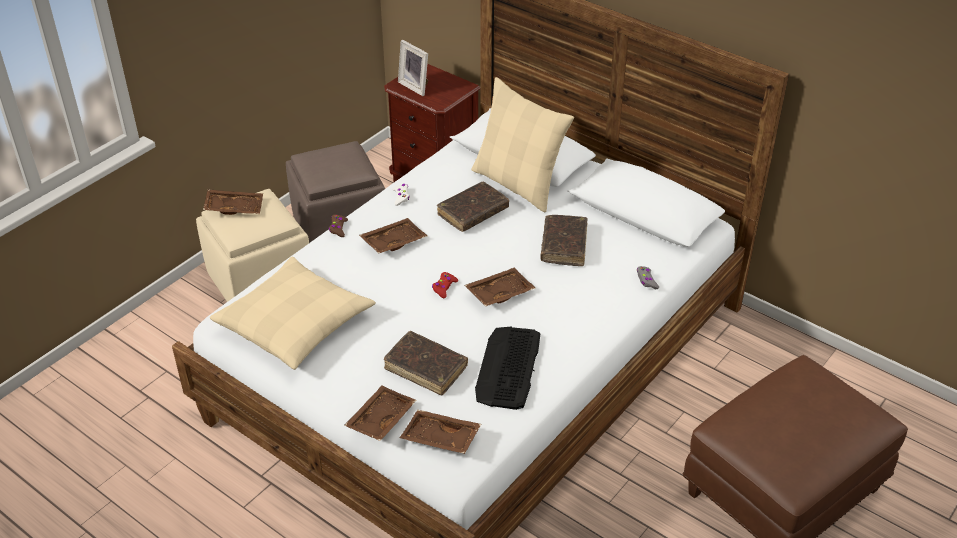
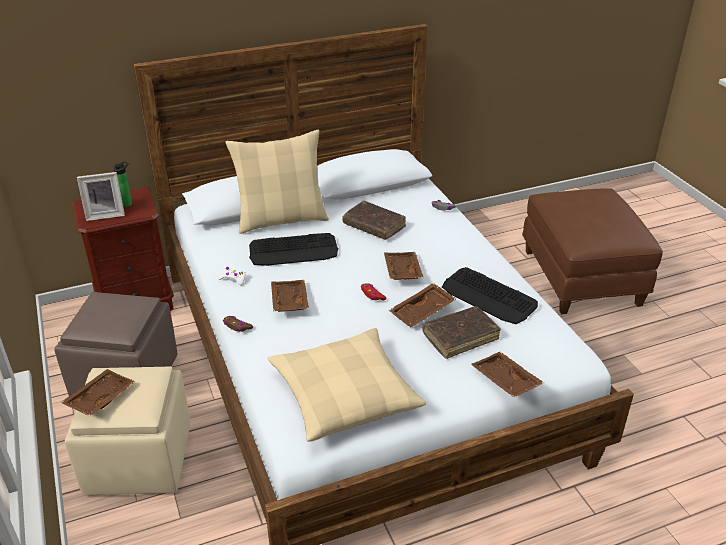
camera: 60 degrees left, 5 degrees down
(440, 439) = (547, 356): brown tray -> brown tray (422, 312)
(442, 89) = (128, 203): none -> bottle
(473, 212) = (294, 251): brown book -> keyboard

